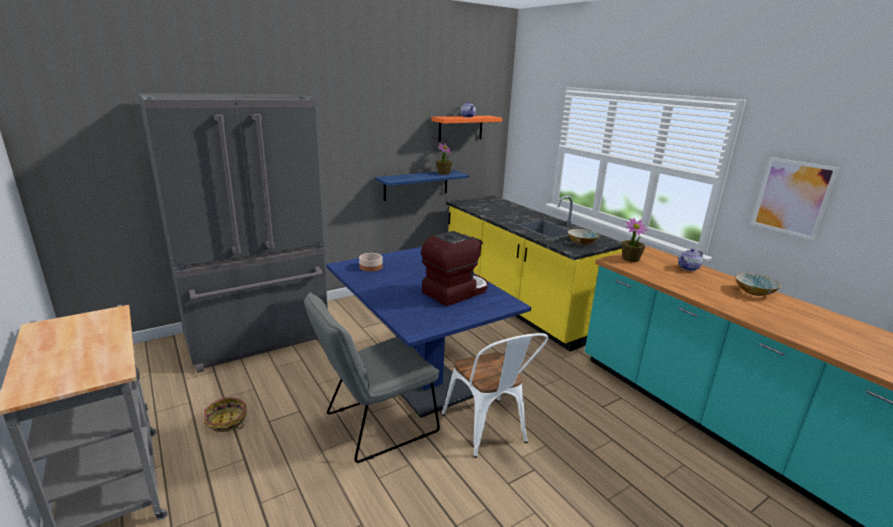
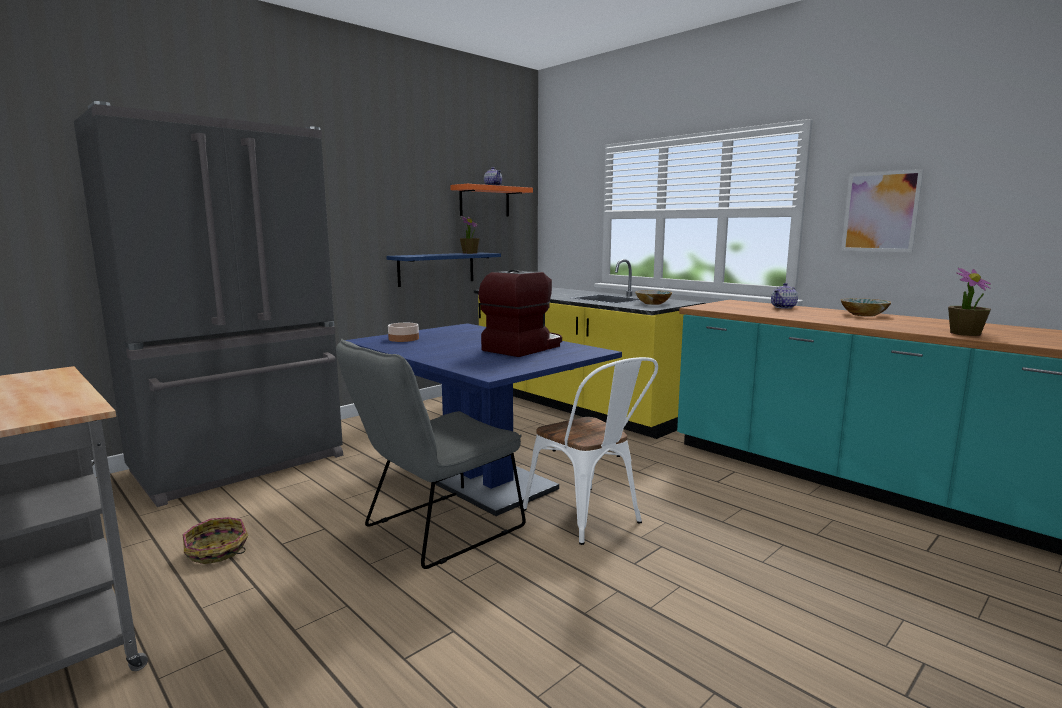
camera: 10 degrees left, 10 degrees down
(630, 259) = (717, 306): potted plant -> potted plant (965, 333)

